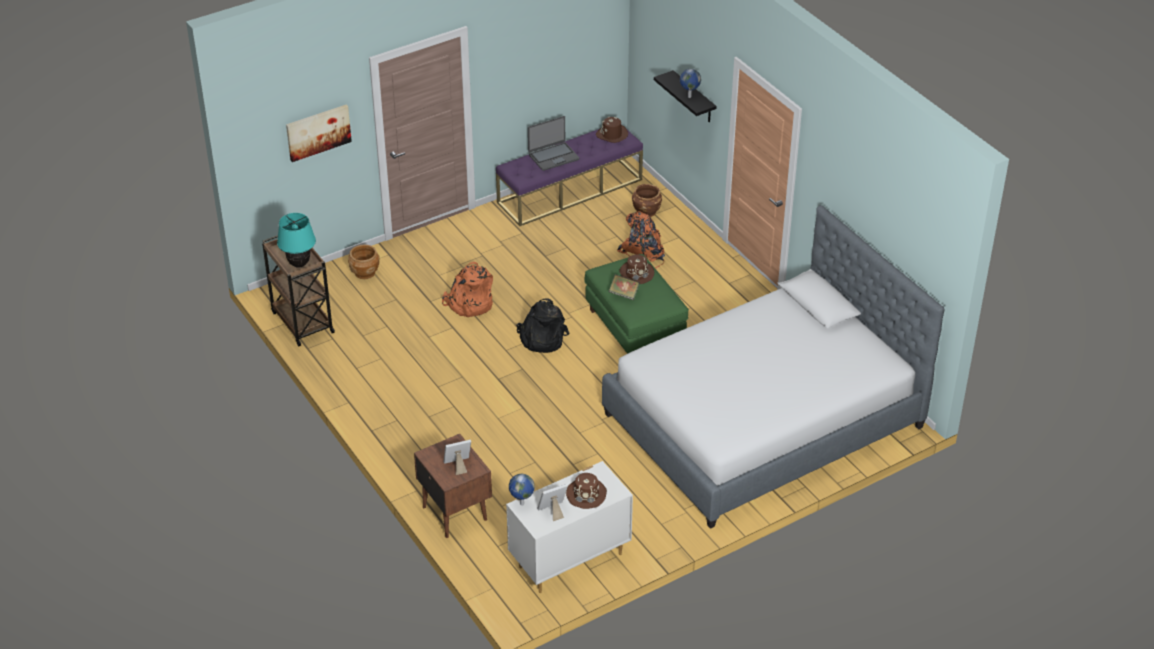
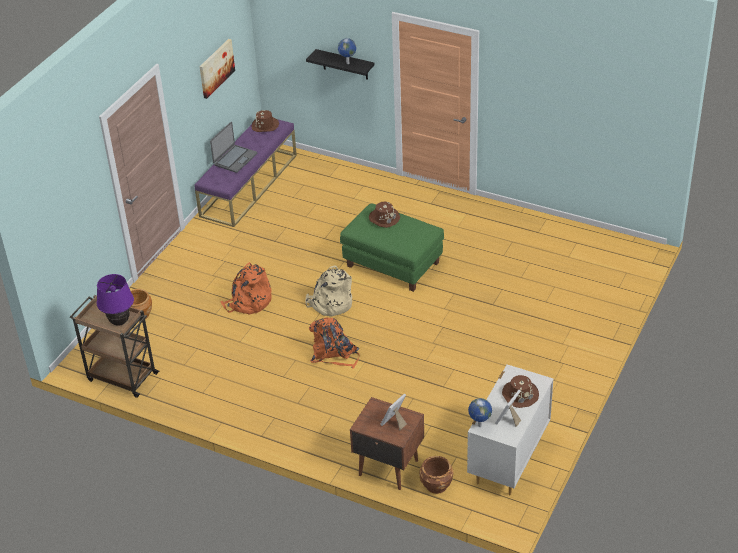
camera: 30 degrees left, 0 degrees up
(299, 264) = (119, 322): turquoise table lamp -> purple table lamp
(318, 132) = (76, 200): picture -> picture (216, 68)
(541, 339) = (330, 304): black backpack -> beige backpack
(624, 294) = (389, 237): book -> none
(643, 253) = (348, 208): orange backpack -> orange backpack (334, 354)
(646, 211) = (321, 177): brown planter -> brown planter (436, 485)
(763, 420) = (548, 290): bed -> none

